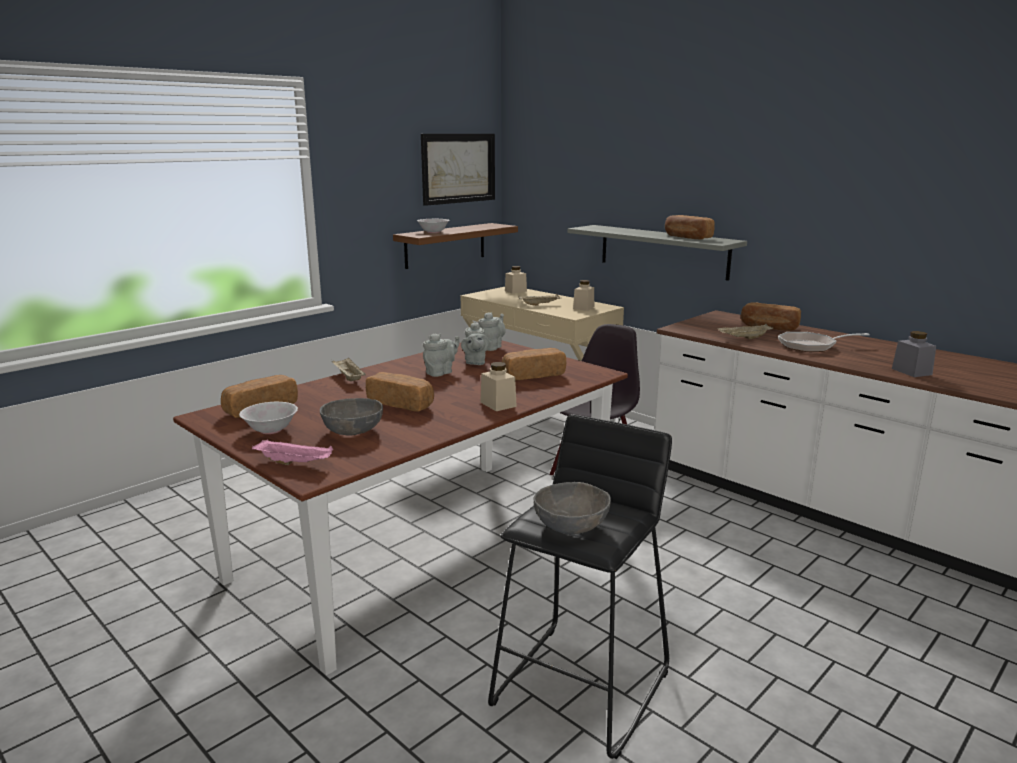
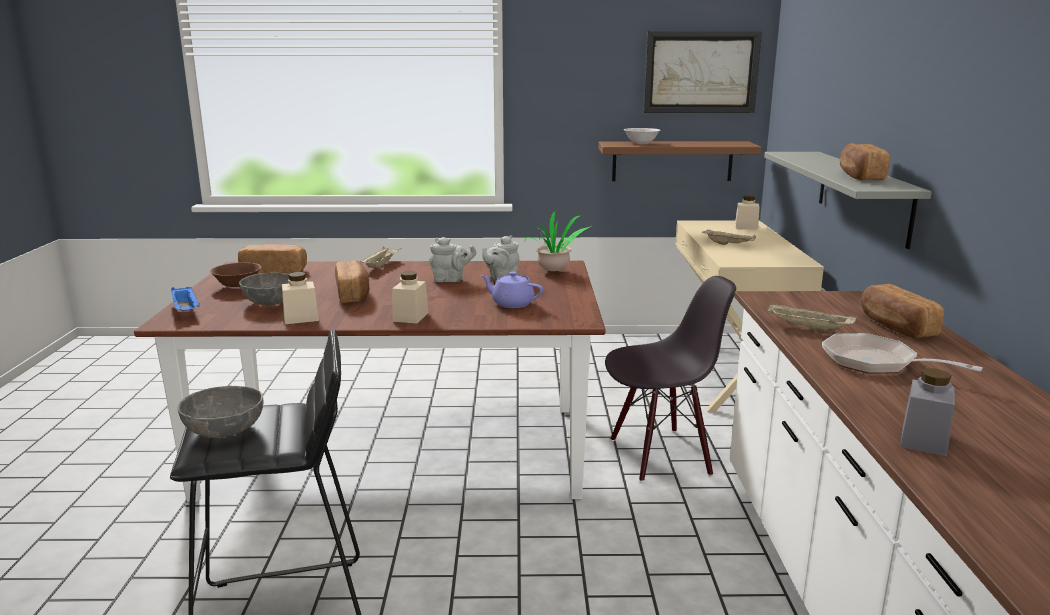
camera: 45 degrees right, 0 degrees up
(271, 430) = (238, 286): white bowl -> brown bowl
(295, 463) = (186, 310): pink tray -> blue tray
(491, 347) = (555, 271): grey teapot -> potted plant
(533, 375) = (511, 303): bread -> purple teapot
(583, 307) = (769, 257): beige jar -> beige jar (301, 318)

